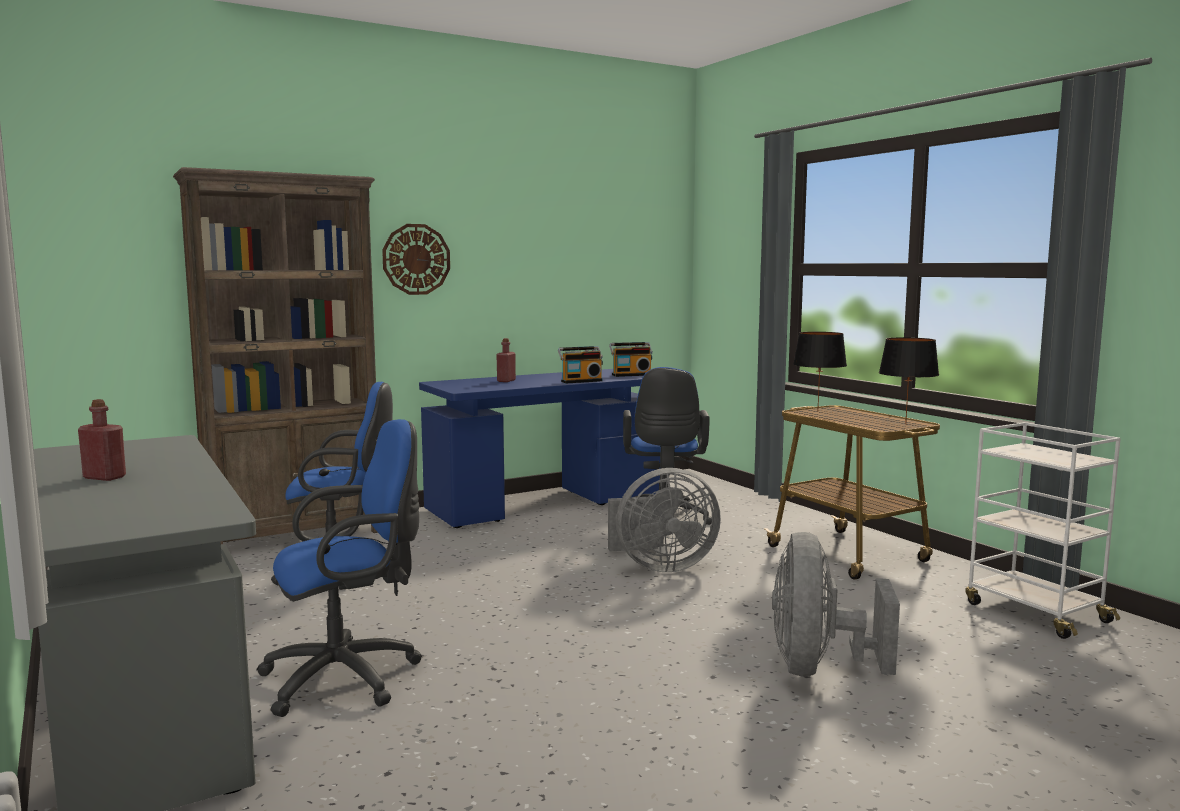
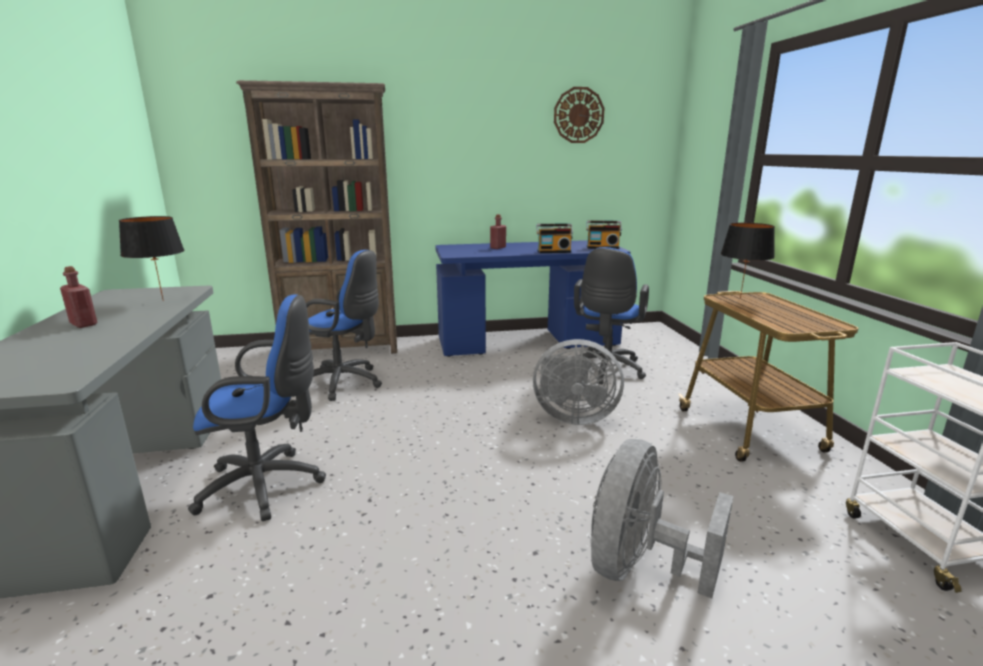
camera: 20 degrees right, 10 degrees up
(416, 259) = (435, 150): wall clock -> wall clock (578, 115)
(905, 424) = (818, 324): black table lamp -> black table lamp (162, 300)

